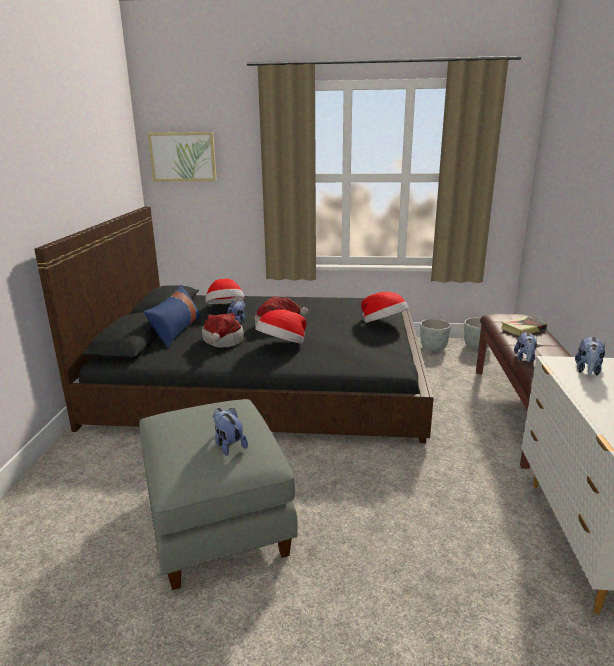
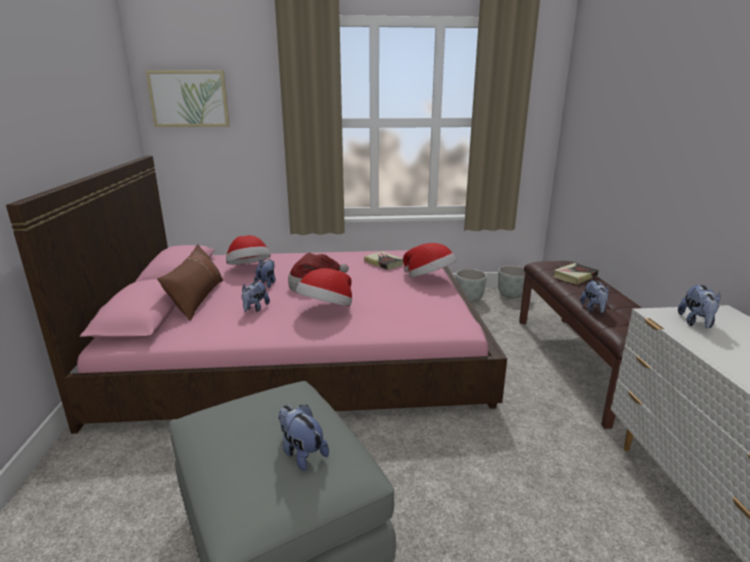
camera: 10 degrees left, 0 degrees up
(177, 331) = (197, 298): blue pillow -> brown pillow
(222, 341) = (255, 308): hat -> plush toy
(265, 379) = (300, 346): black bed -> pink bed
(346, 309) = (384, 263): none -> book

